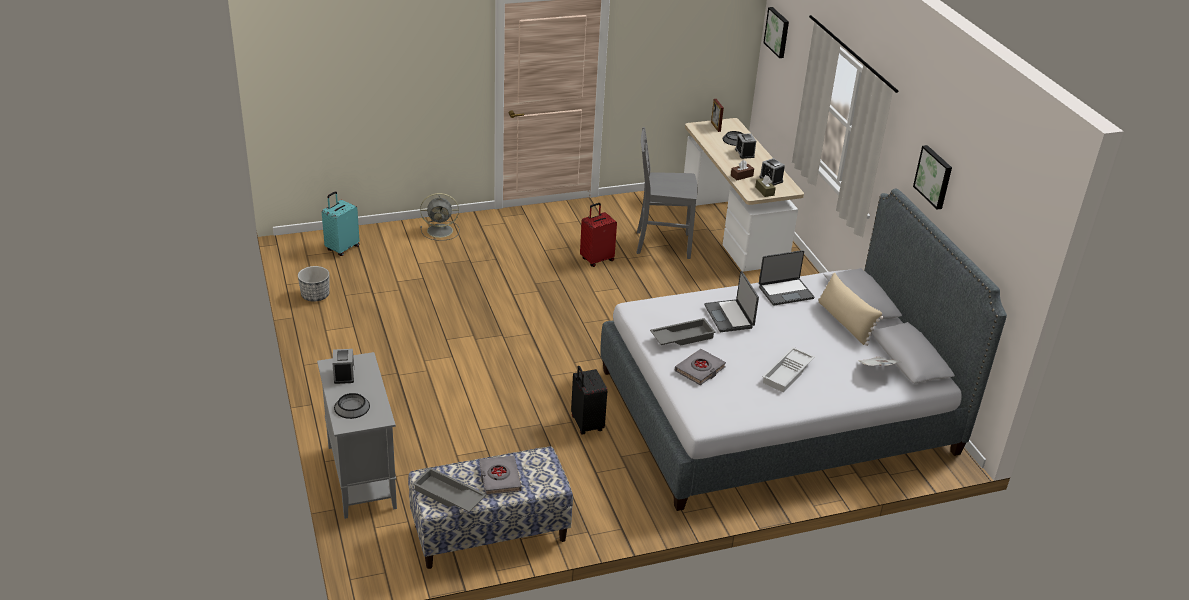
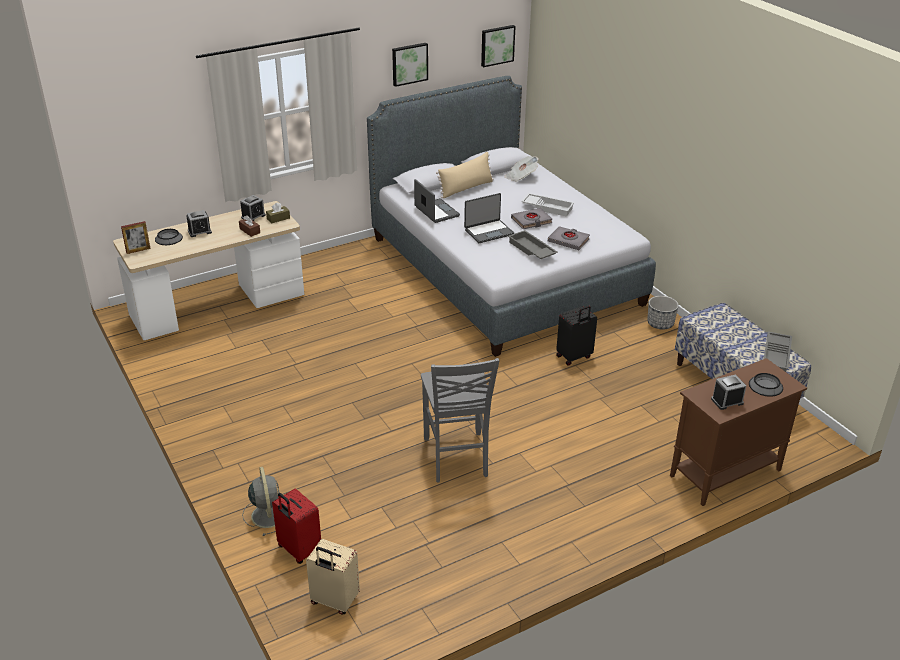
camera: 100 degrees left, 0 degrees up
(315, 296) = (454, 595): planter -> planter (660, 324)
(342, 248) = (334, 601): turquoise suitcase -> beige suitcase
(361, 476) = (724, 473): grey cabinet -> brown cabinet
(499, 478) = (737, 335): grey book -> grey book (531, 221)
(596, 259) = (304, 383): red suitcase -> red suitcase (298, 550)
(661, 244) = (262, 345): grey chair -> grey chair (456, 458)
(778, 32) = (113, 122): picture -> picture (497, 45)

